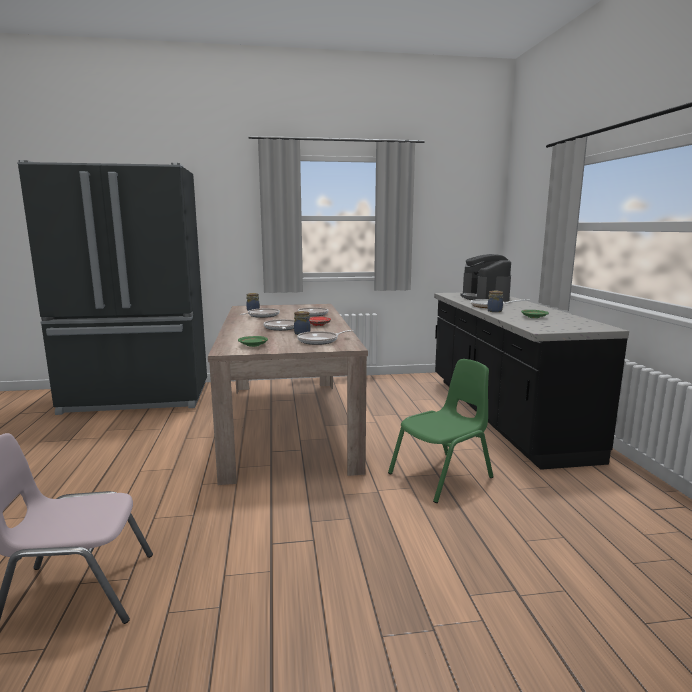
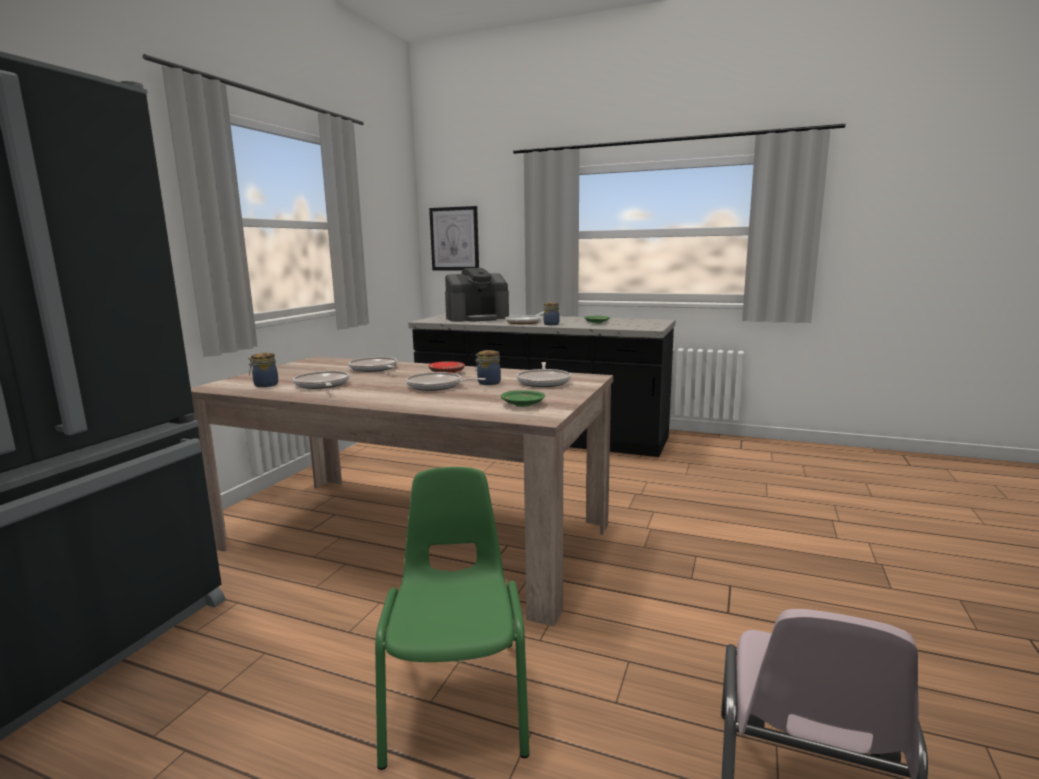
camera: 60 degrees left, 0 degrees up
(442, 476) = (641, 493): green chair -> green chair (457, 697)
(485, 298) = (477, 318): coffee machine -> coffee machine turned 45 degrees counterclockwise
(518, 227) = (454, 239): none -> picture

